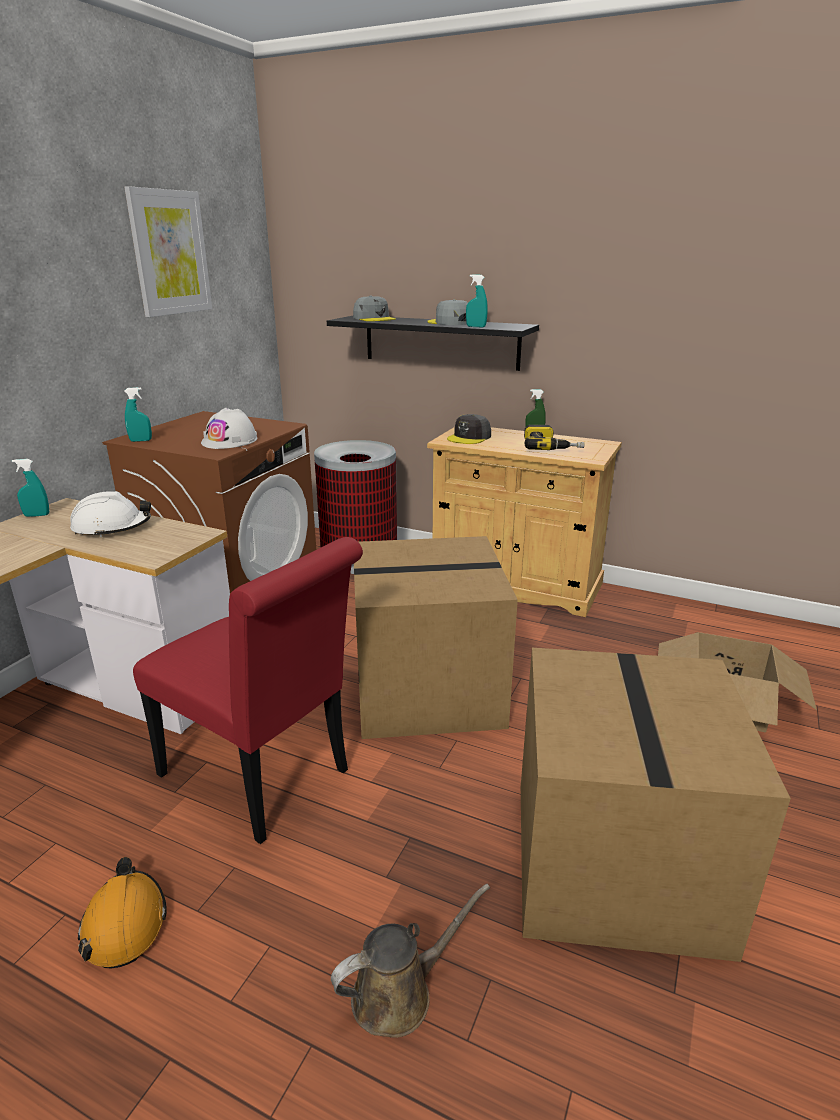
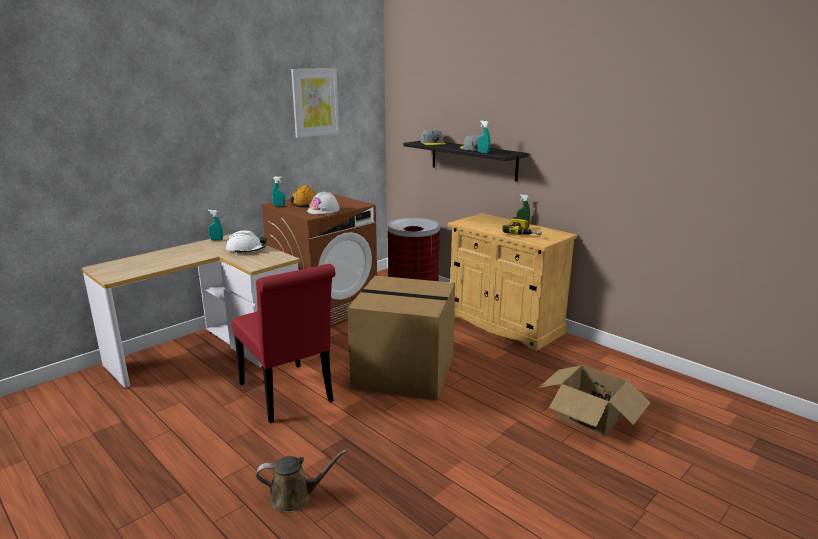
camera: 20 degrees right, 5 degrees down
(124, 923) = (193, 439): orange hard hat -> orange hard hat (305, 203)
(469, 437) = (477, 222): grey cap -> none
(619, 865) = (449, 477): cardboard box -> none

